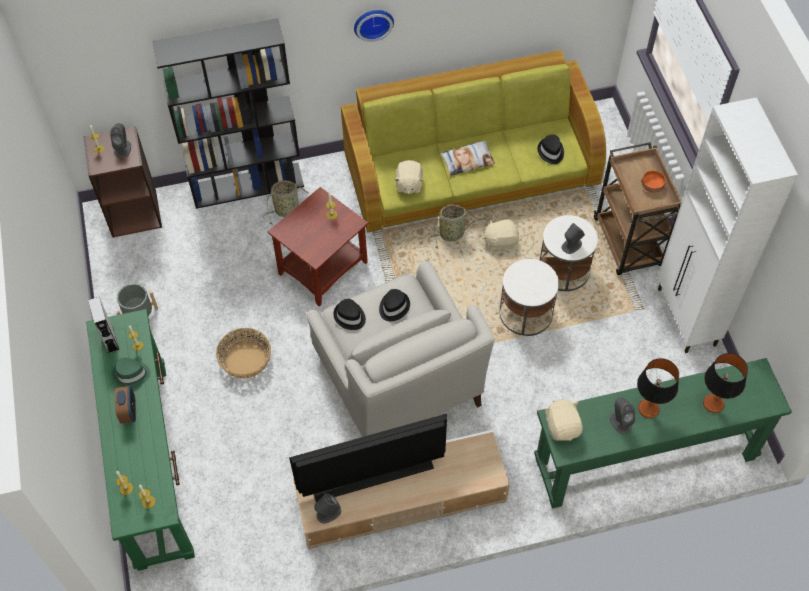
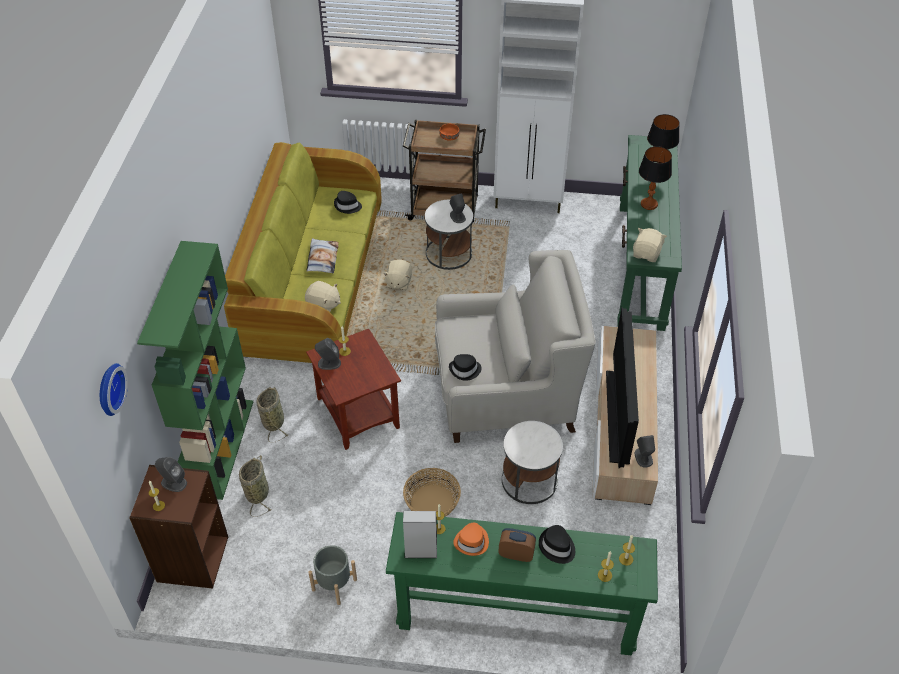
camera: 70 degrees left, 10 degrees down
(131, 374) = (472, 542): green hat -> orange hat
(248, 185) = (221, 446): black bookcase -> green bookcase
(373, 22) = (210, 200): wall clock -> wall clock (108, 389)
(393, 307) = (469, 337): black hat -> black hat (557, 547)
(453, 234) = (373, 310): basket -> basket (257, 492)
(526, 313) = (479, 289): white side table -> white side table (530, 480)
(562, 426) = (647, 254): beige plush toy -> beige plush toy turned 105 degrees clockwise
(620, 421) = (654, 222): grey speaker -> grey speaker (329, 363)

